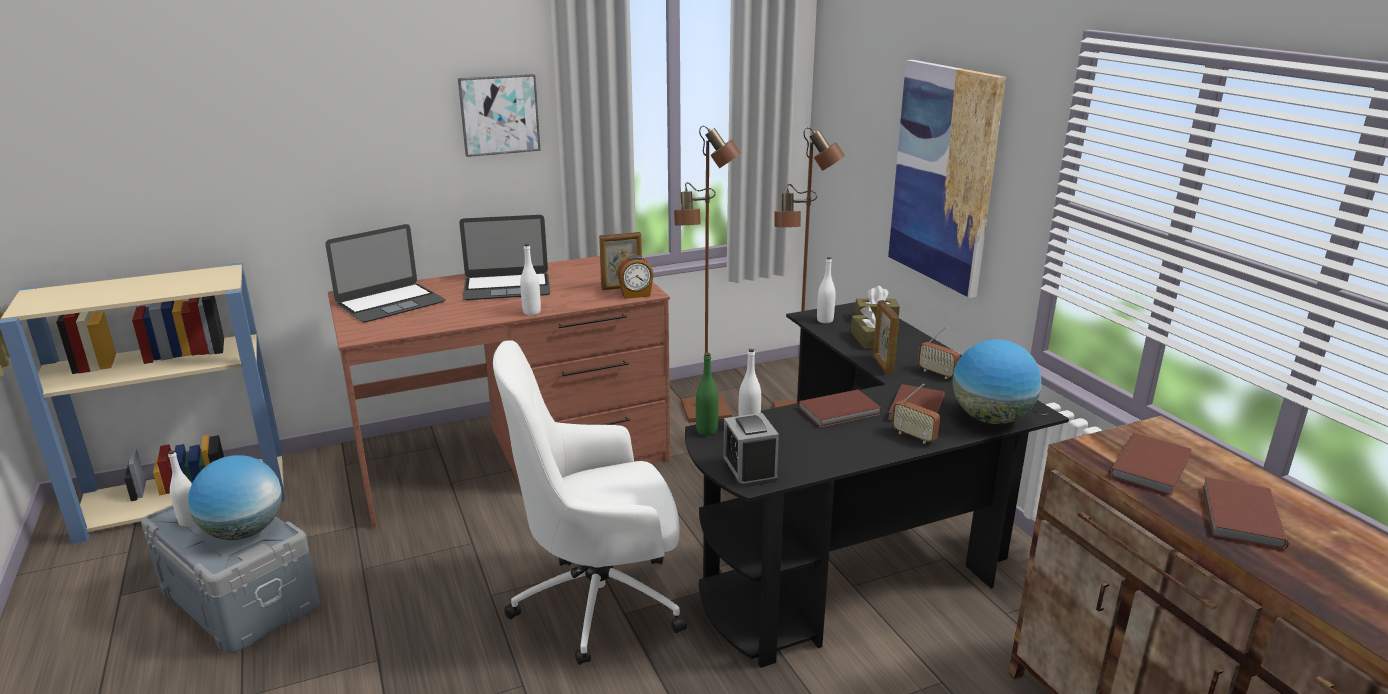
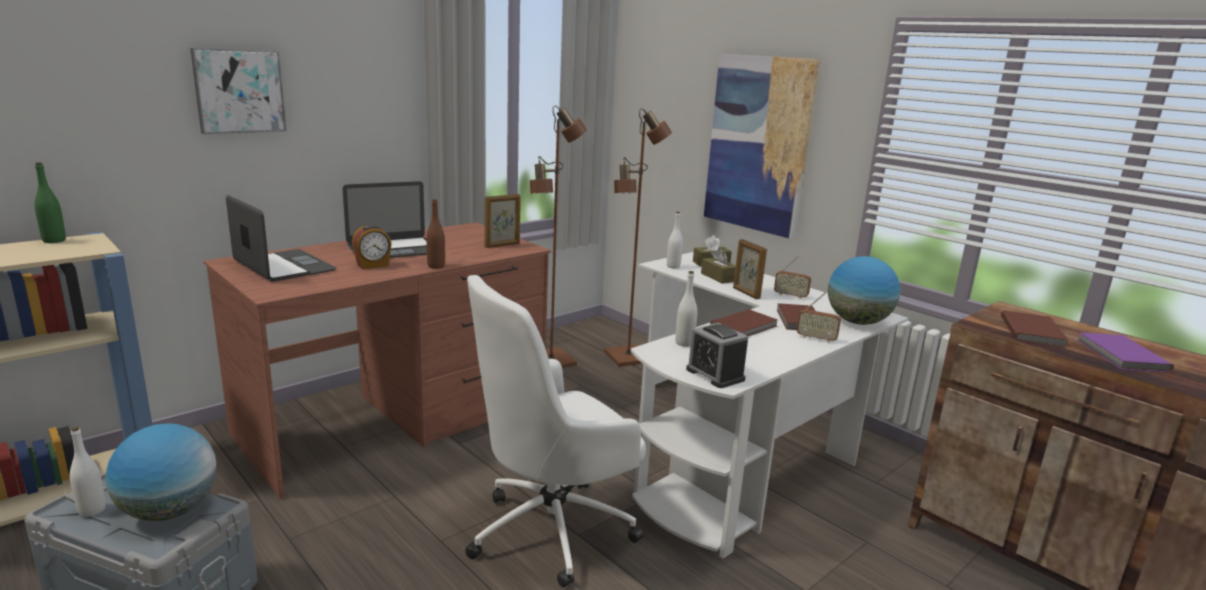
camera: 20 degrees left, 5 degrees down
(391, 303) = (283, 266): laptop -> laptop turned 75 degrees counterclockwise
(499, 114) = (368, 90): picture -> picture (239, 91)
(532, 312) = (436, 266): white bottle -> brown bottle
(635, 294) = (520, 250): alarm clock -> alarm clock (373, 265)
(706, 431) = (652, 349): green bottle -> green bottle (54, 241)
(862, 542) = (739, 446): black desk -> white desk
(1239, 516) = (1120, 355): brown book -> purple book

